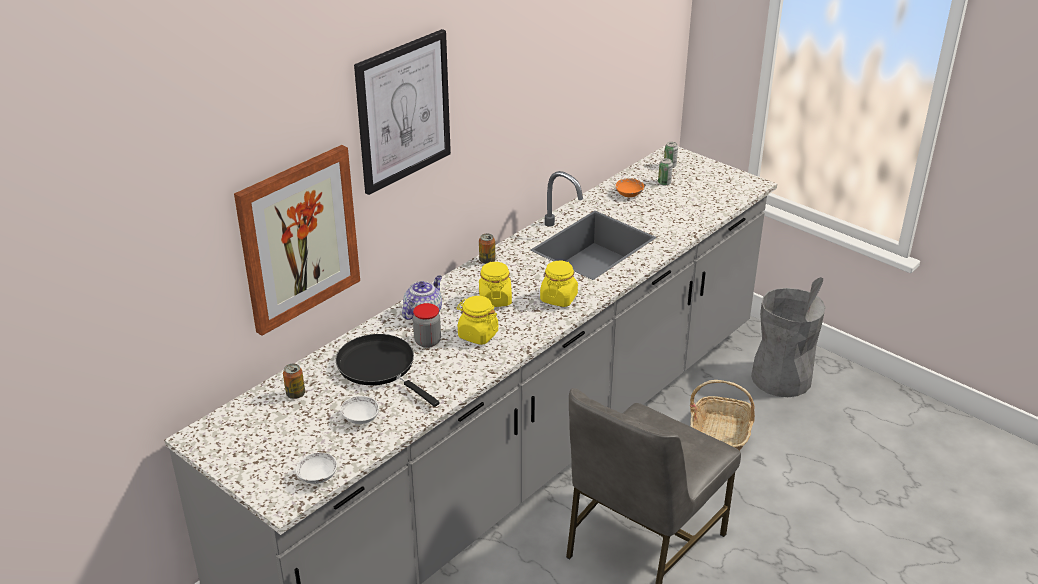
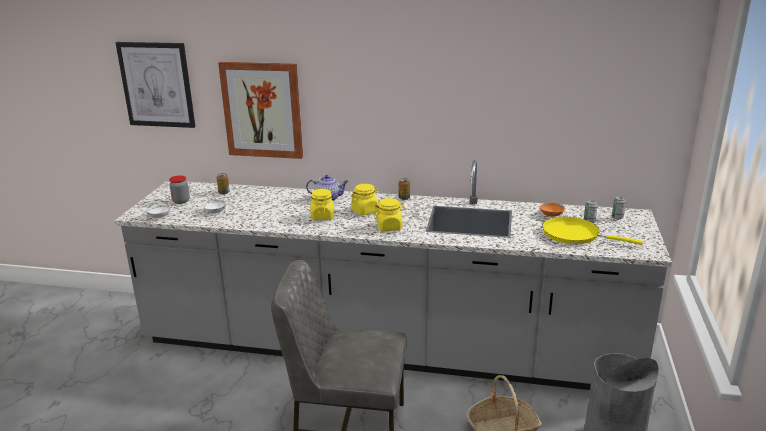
camera: 60 degrees right, 10 degrees down
(380, 367) = (265, 203): black frying pan -> none
(403, 111) = (347, 61): picture -> picture (157, 85)
(427, 341) = (301, 207): jar -> jar (181, 201)
(685, 202) = (575, 235): none -> yellow frying pan

